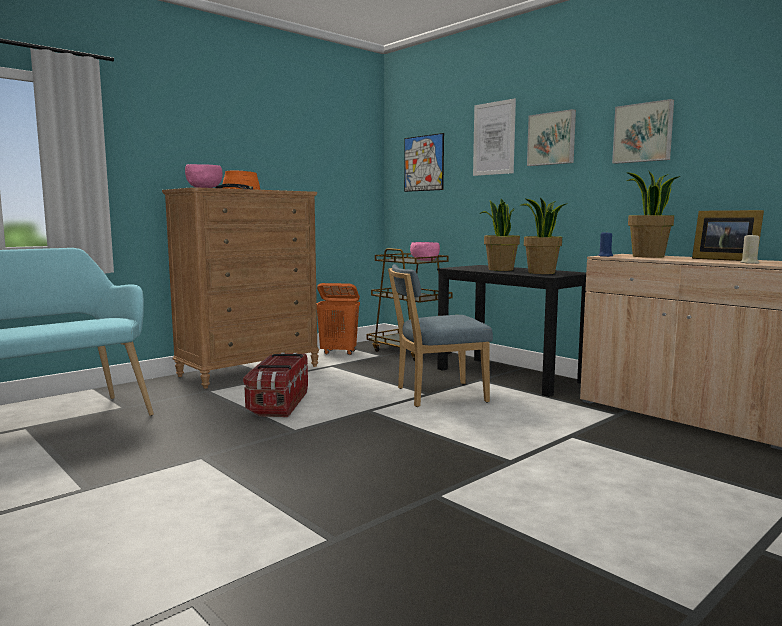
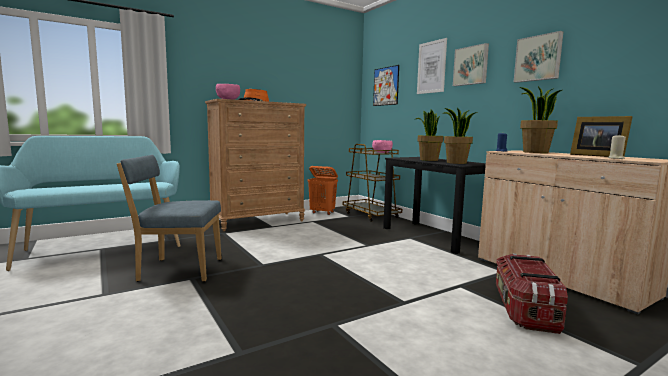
camera: 10 degrees right, 0 degrees up
(278, 403) = (263, 244): storage box -> storage box (524, 309)
(436, 395) = (373, 246): blue chair -> blue chair (177, 269)

